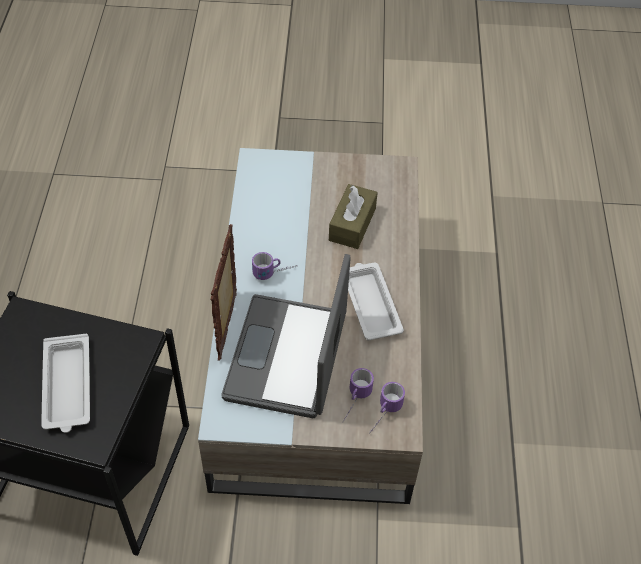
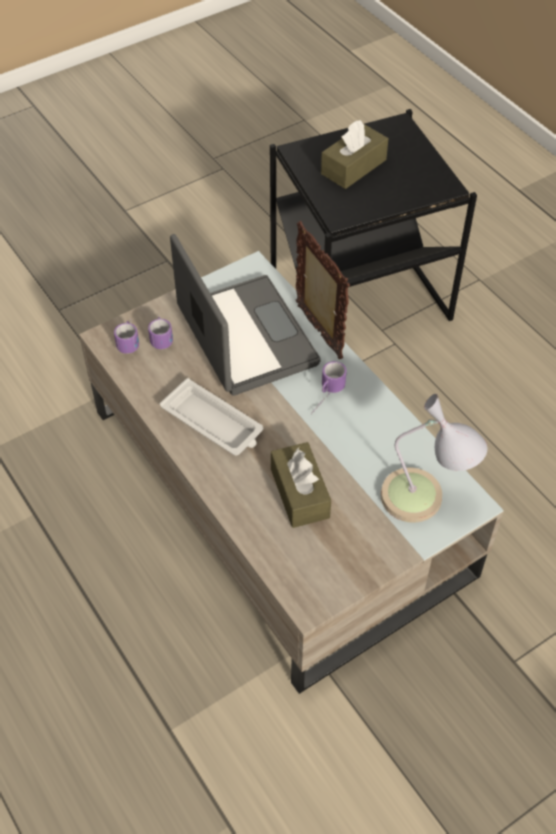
camera: 145 degrees right, 0 degrees up
(67, 387) = (353, 167): white tray -> brown tissue box
(278, 177) = (425, 499): none -> table lamp

